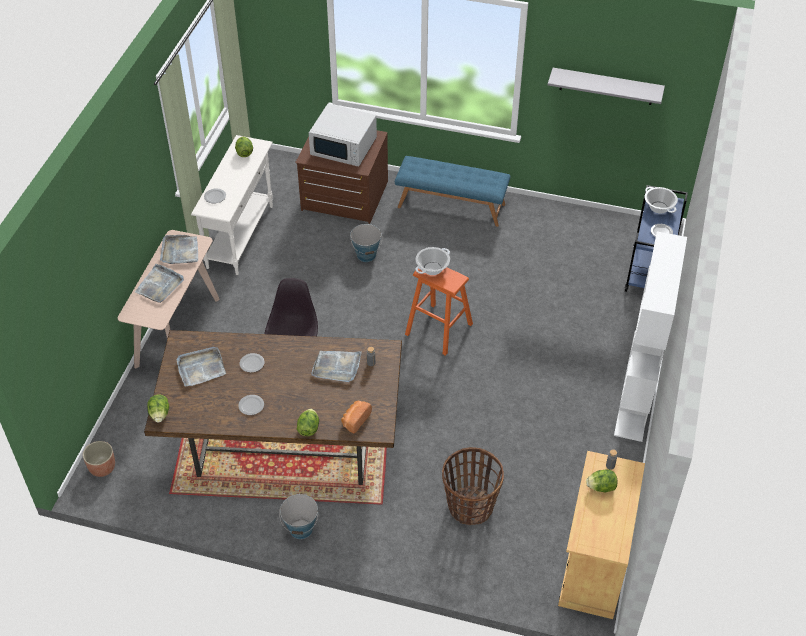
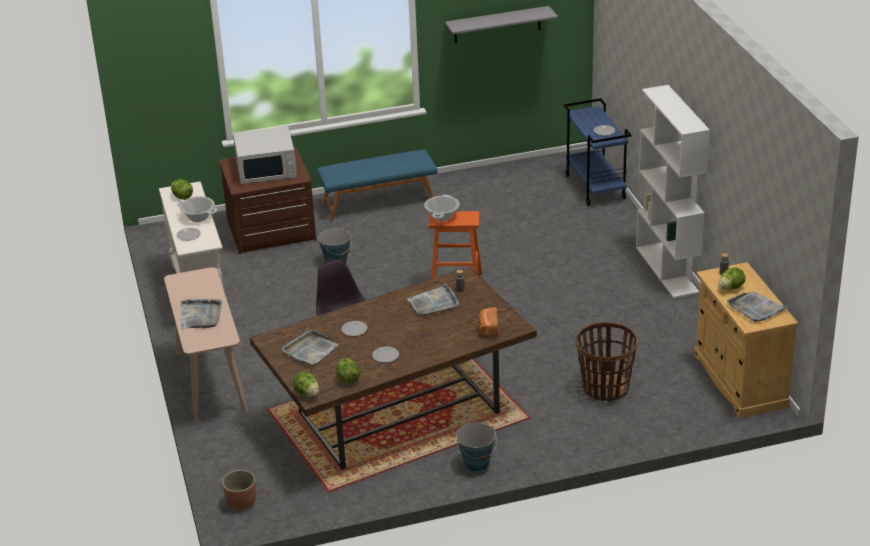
camera: 30 degrees left, 15 degrees down
(180, 251) = (193, 286): grey tray -> grey tray (755, 308)
(308, 428) = (454, 350): lettuce -> lettuce (348, 379)
(658, 207) = (585, 117): cooking pot -> cooking pot (198, 217)

